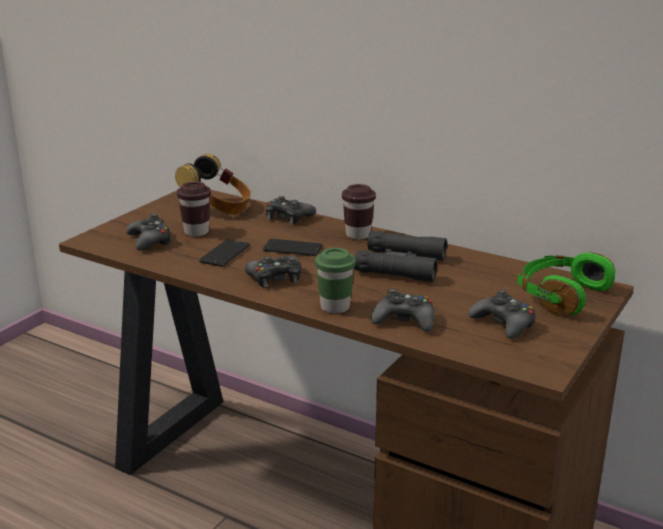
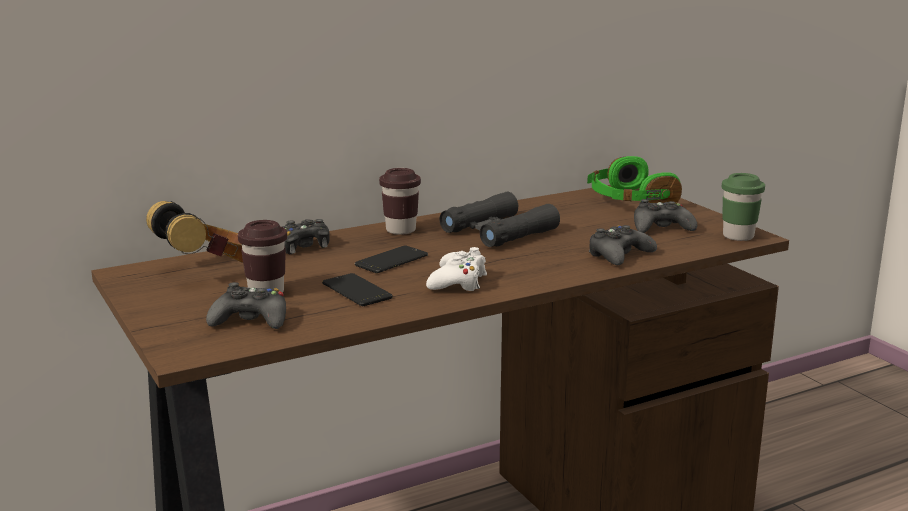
camera: 60 degrees left, 5 degrees down
(275, 278) = (458, 282): black game controller -> white game controller
(335, 307) = (560, 273): green cup -> green cup (738, 236)

